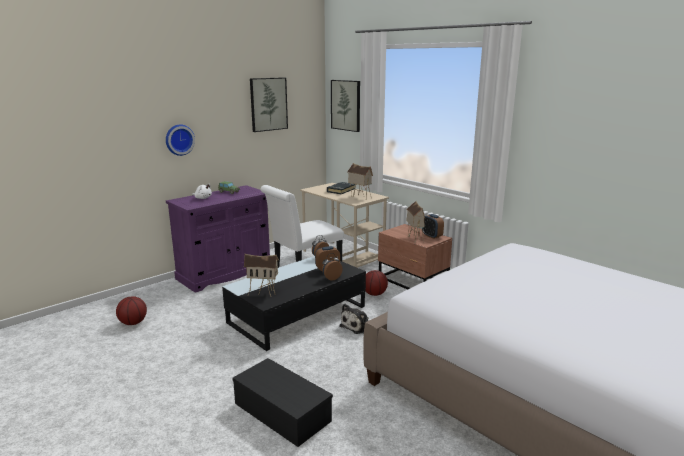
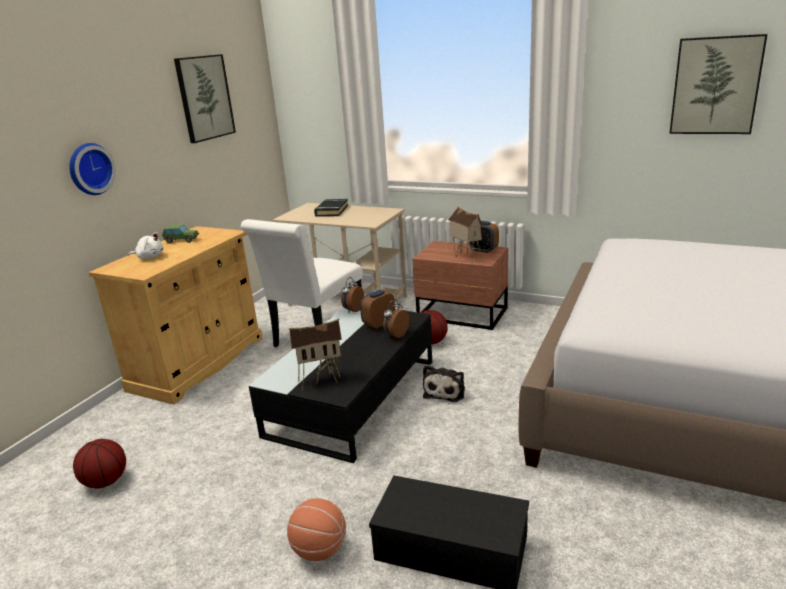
camera: 20 degrees left, 5 degrees up
(211, 389) = (319, 550): none -> basketball
(225, 273) = (198, 363): purple cabinet -> beige cabinet
(346, 105) = (310, 89): picture -> picture (715, 86)
(359, 197) = (367, 215): toy house -> none

